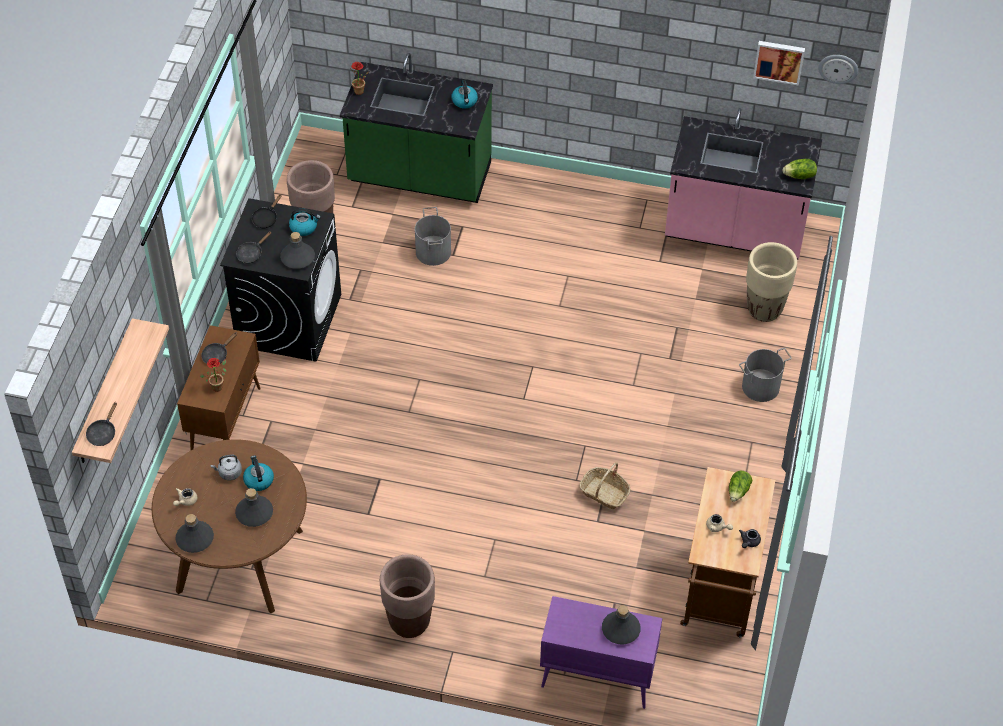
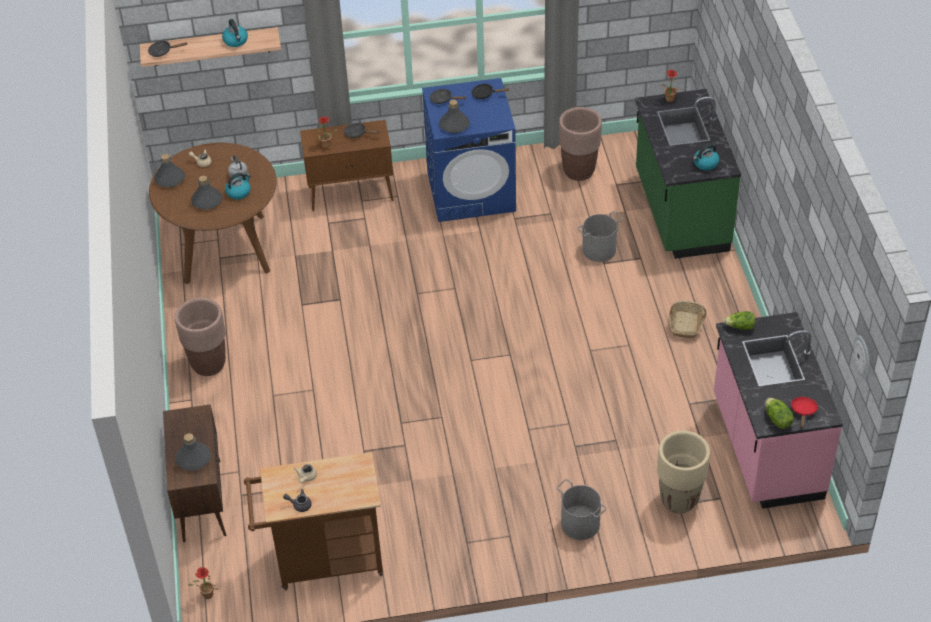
camera: 70 degrees right, 5 degrees down
(289, 320) = (471, 191): black washing machine -> blue washing machine
(304, 227) = (489, 117): kettle -> kettle (236, 41)
(596, 678) = (201, 500): purple cabinet -> brown cabinet
(604, 493) = (396, 446): basket -> basket (685, 325)
(721, 706) = (206, 596): none -> potted plant
(738, 491) = (354, 481): lettuce -> lettuce (740, 327)
(779, 61) = (842, 311): picture -> none
(798, 157) = (803, 411): none -> red frying pan

